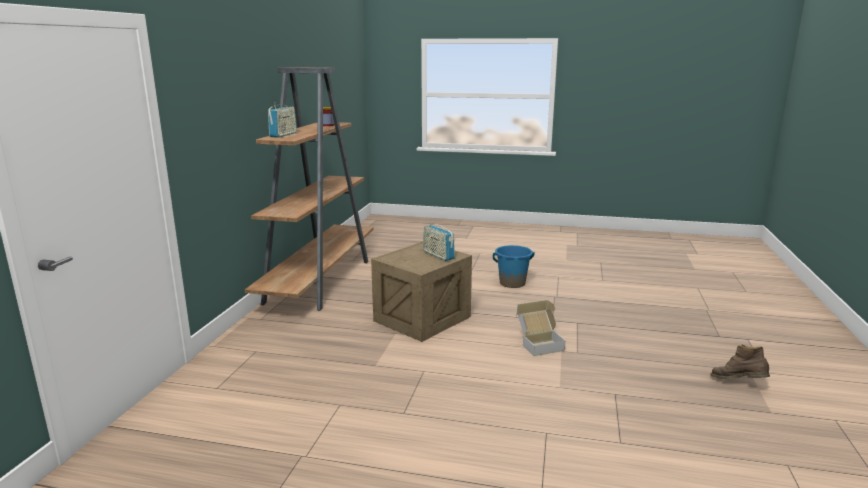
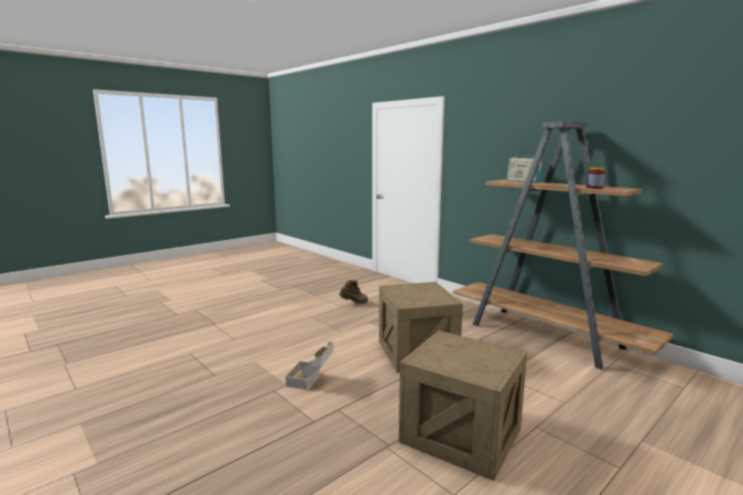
camera: 125 degrees right, 5 degrees down
(438, 255) = (413, 298): radio -> none
(512, 283) = (460, 435): blue bucket -> crate
(738, 383) = (111, 438): brown boot -> brown boot (354, 303)

